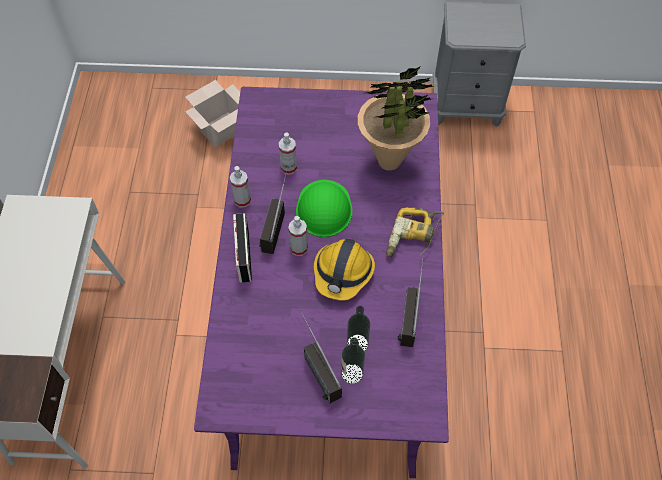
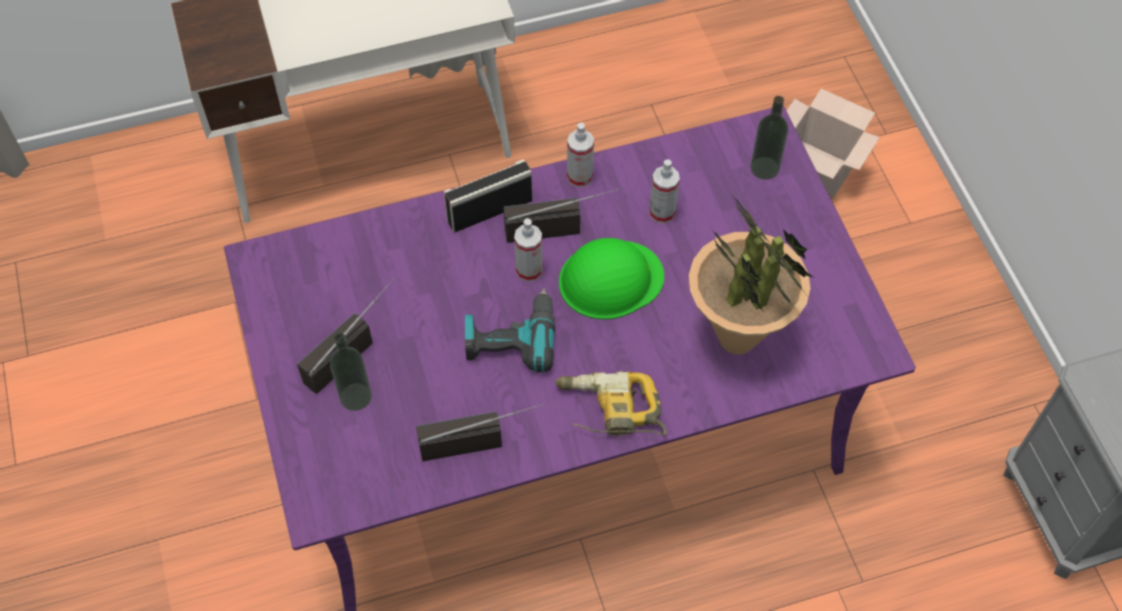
camera: 70 degrees right, 0 degrees up
(343, 273) = (511, 337): hard hat -> power drill
(357, 344) = (403, 389): bottle -> bottle (764, 168)

